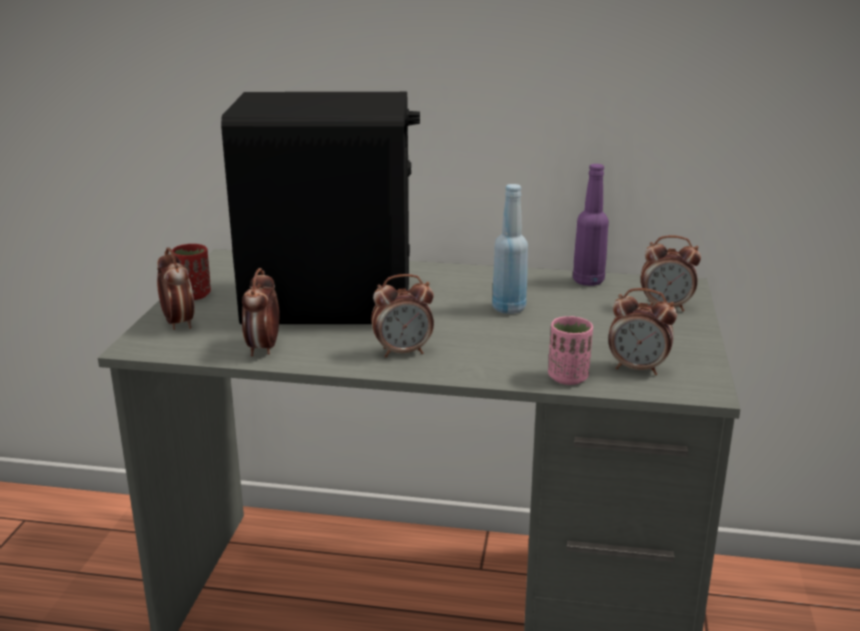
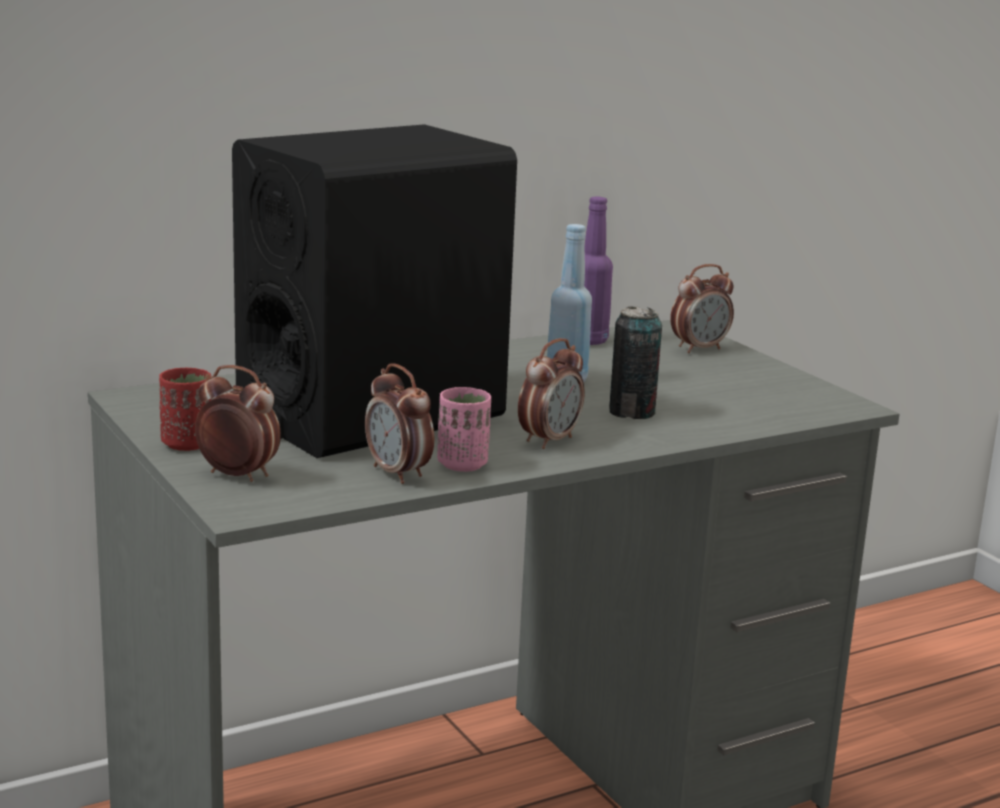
camera: 40 degrees left, 5 degrees down
(505, 346) = (632, 413): none -> can
(568, 377) = (735, 424): pink cup -> pink cup (462, 464)
(638, 368) = (774, 403): alarm clock -> none

